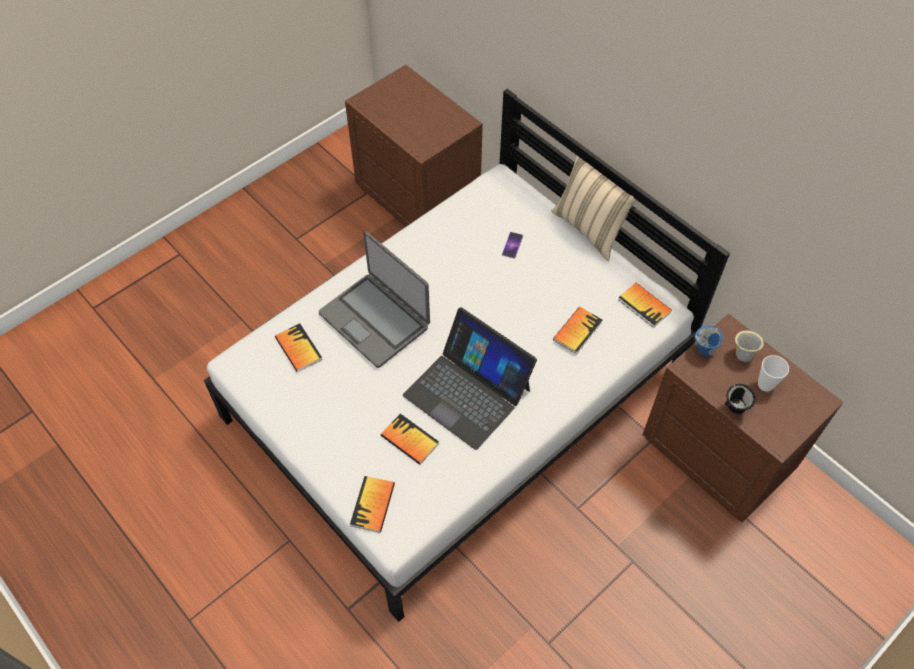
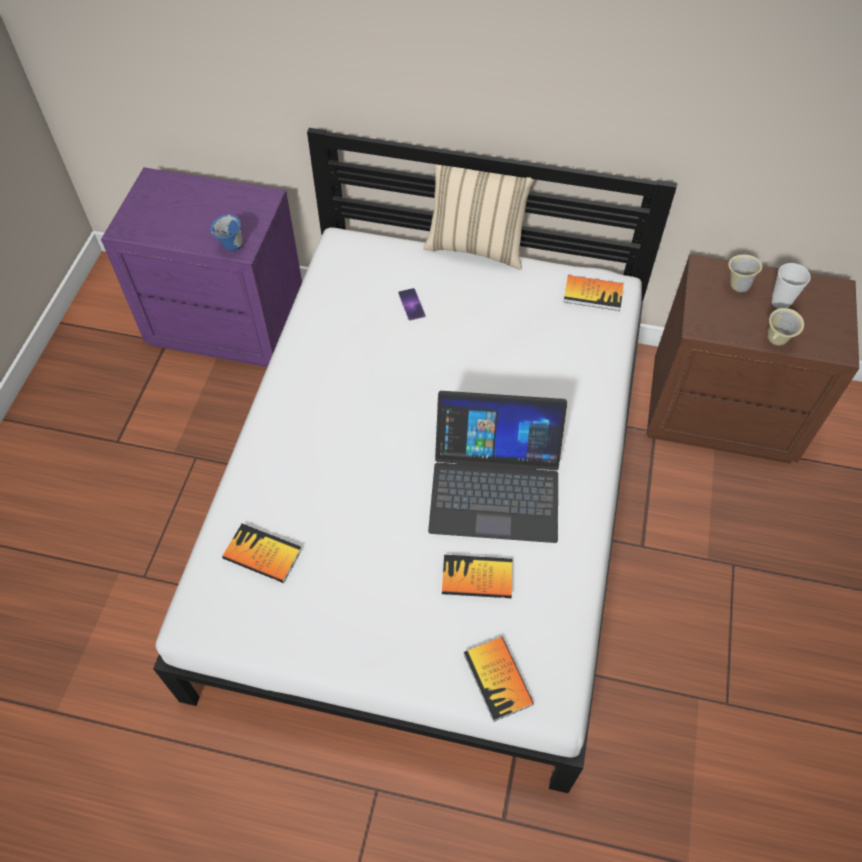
camera: 35 degrees left, 0 degrees up
(375, 320) = (327, 467): laptop -> none
(419, 197) = (228, 323): brown nightstand -> purple nightstand
(577, 331) = (552, 355): book -> none
(703, 350) = (699, 302): blue mug -> blue mug (231, 247)
(734, 409) = (776, 342): black mug -> beige mug

